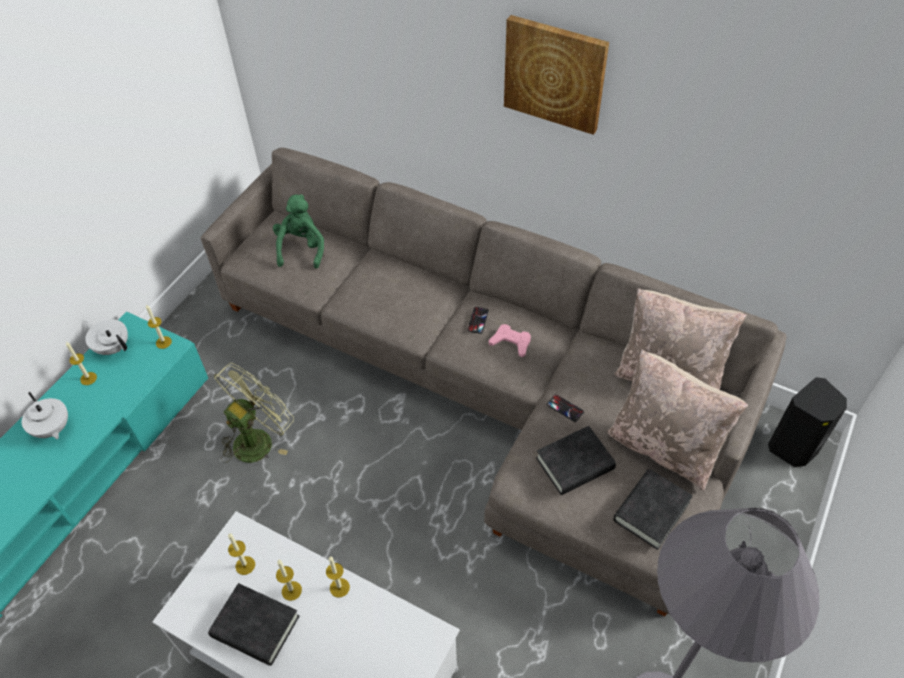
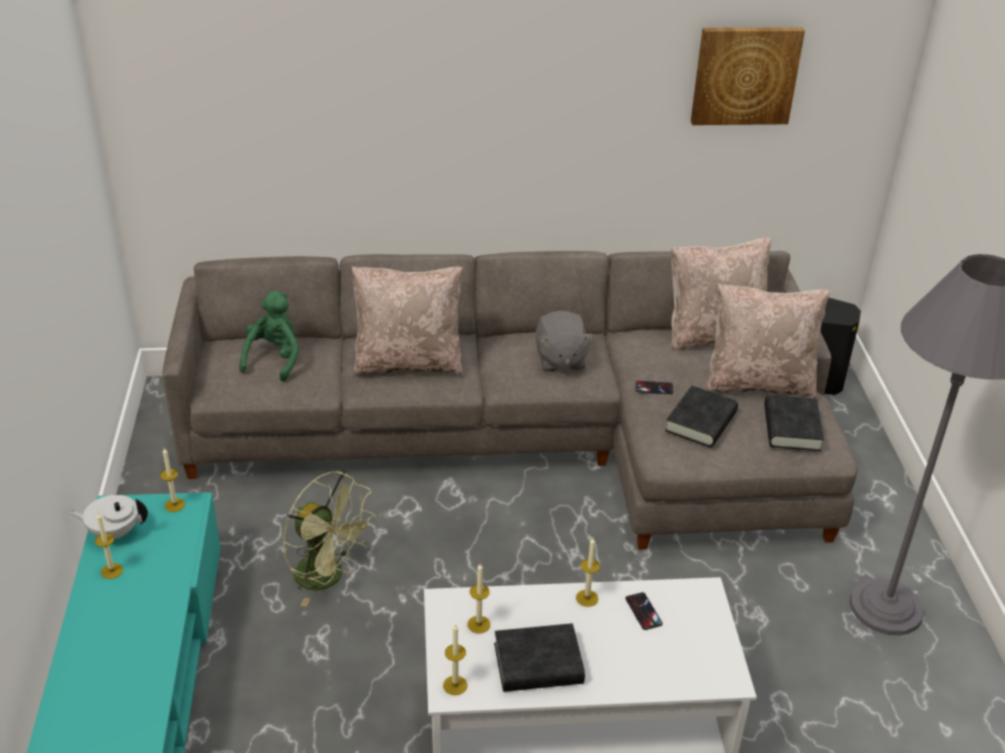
camera: 35 degrees left, 15 degrees down
(52, 429) = (113, 632): white teapot -> none
(258, 438) = (328, 577): green fan -> green fan turned 120 degrees clockwise
(291, 590) = (544, 621): candle -> candle (455, 685)
(301, 248) = (274, 359): green plush toy -> green plush toy turned 45 degrees clockwise
(392, 293) = (408, 362): none -> beige pillow
(478, 320) = (513, 354): phone -> phone (643, 611)
(511, 342) = (560, 359): pink game controller -> grey plush toy
(555, 73) = (528, 71): picture -> picture (745, 75)

